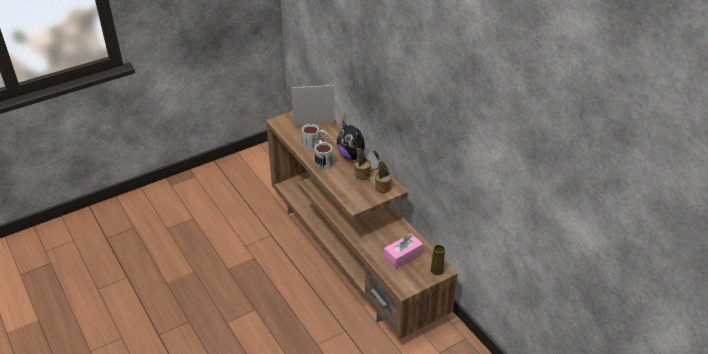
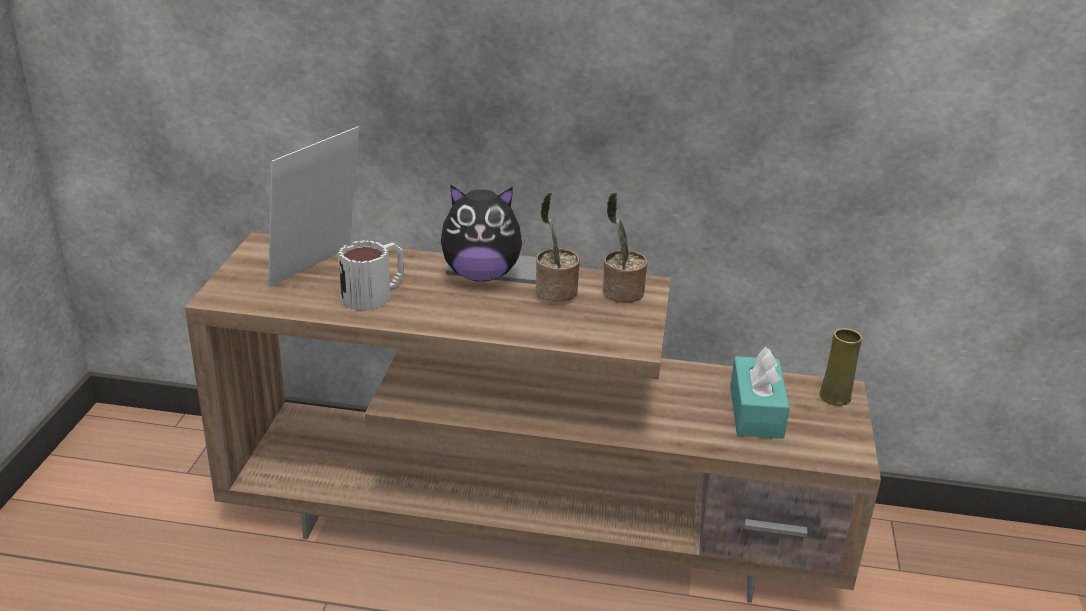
camera: 50 degrees left, 10 degrees down
(322, 160) = (439, 311): mug -> none
(403, 256) = (756, 411): pink tissue box -> turquoise tissue box

